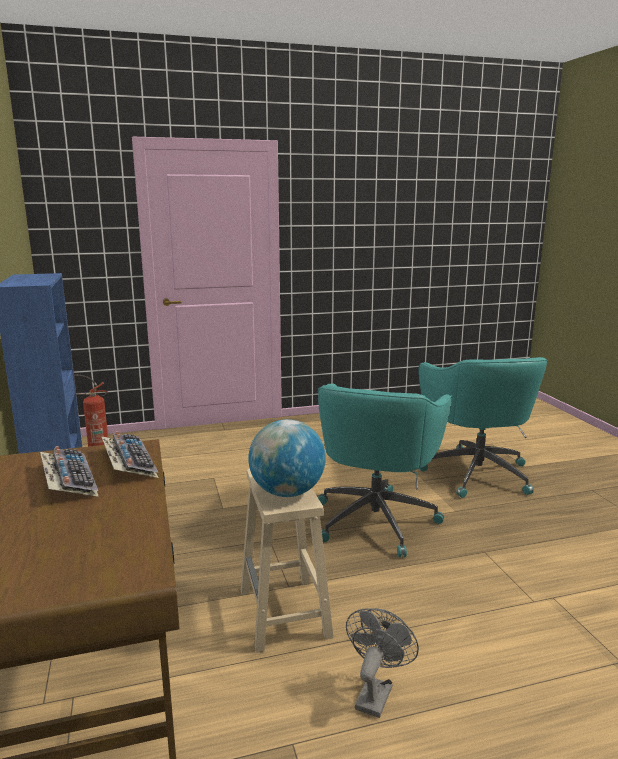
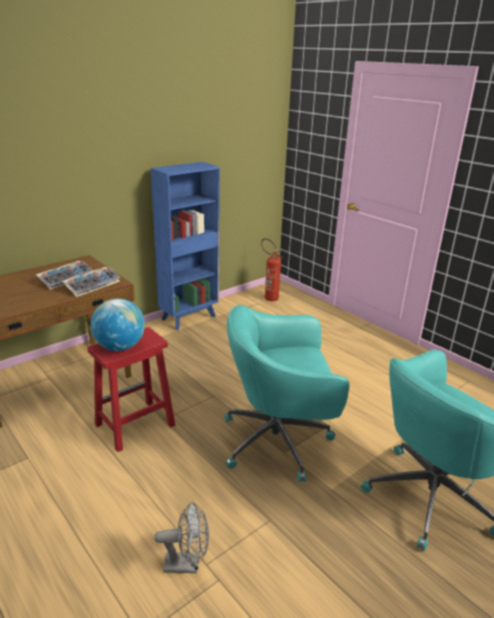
camera: 65 degrees right, 10 degrees up
(285, 614) = (134, 425): beige stool -> red stool
(375, 692) = (72, 482): grey fan -> grey fan (187, 564)

